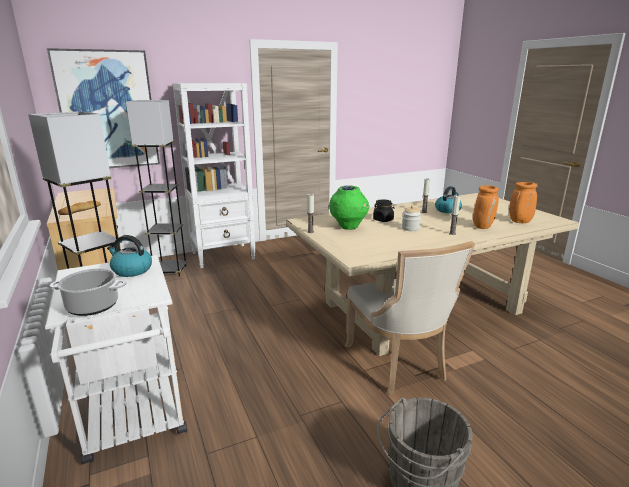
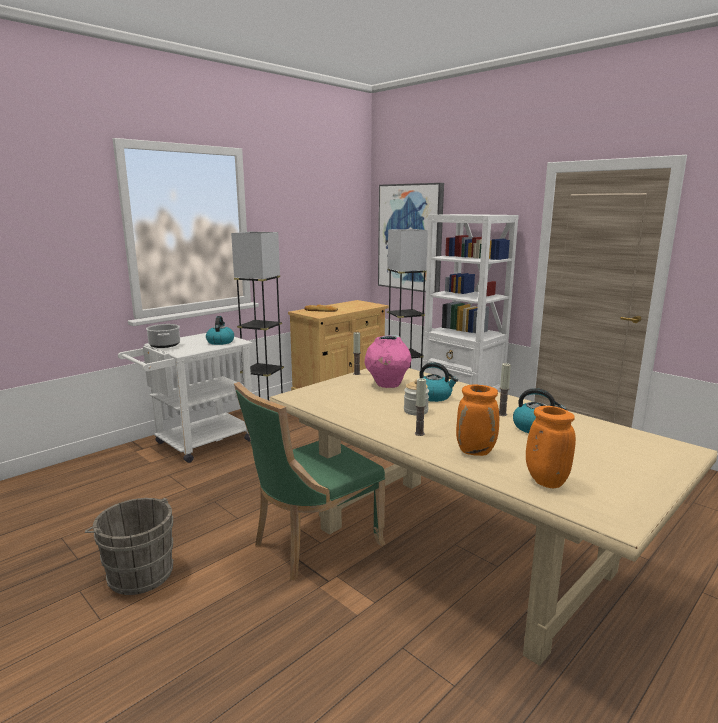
camera: 70 degrees right, 5 degrees down
(348, 227) = (387, 385): green vase -> pink vase
(383, 220) = (434, 396): black jar -> kettle
(398, 364) = (312, 543): beige chair -> green chair

